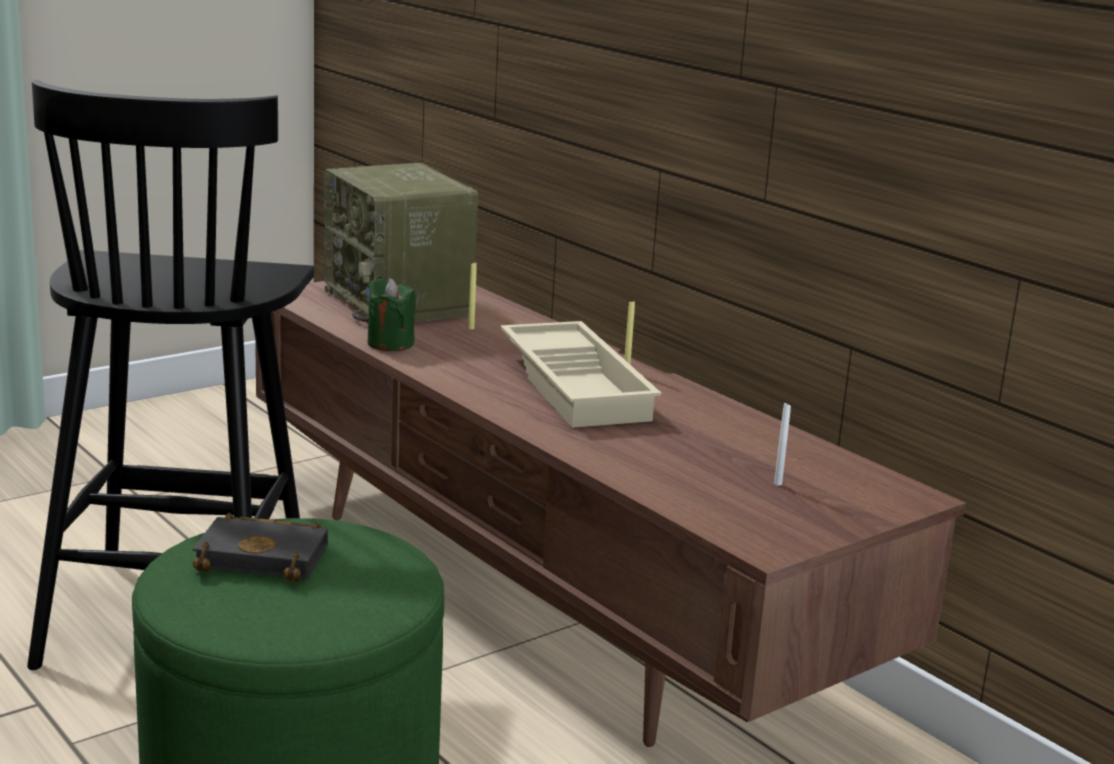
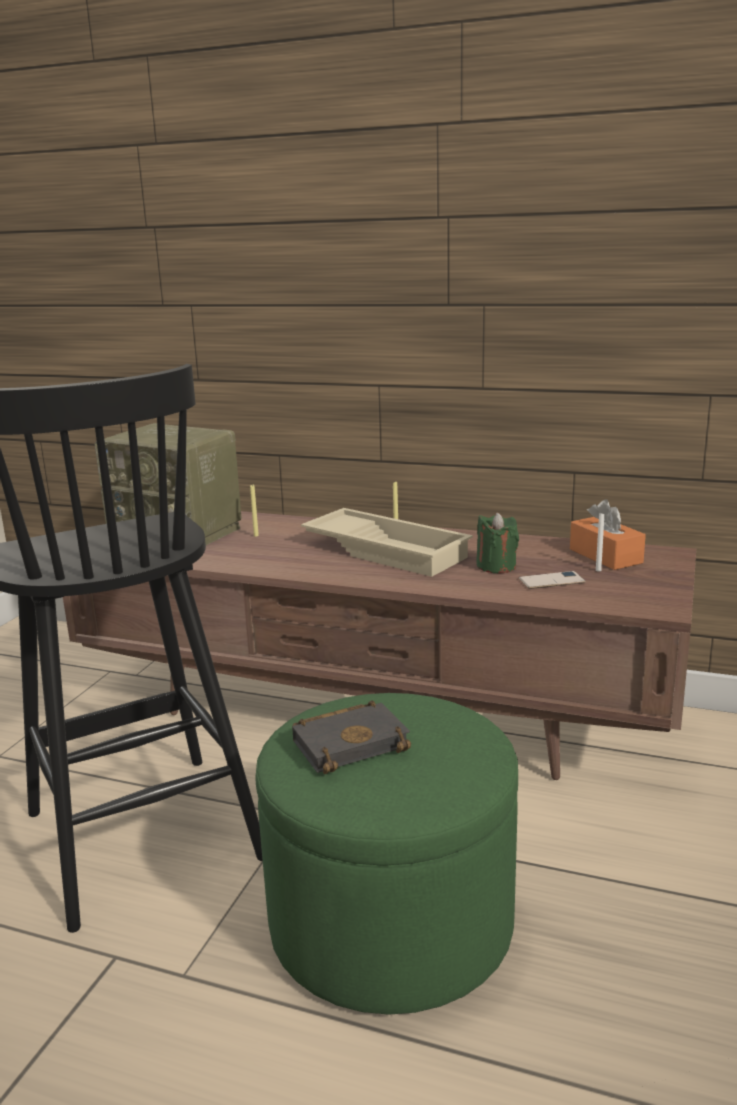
camera: 30 degrees left, 0 degrees up
(390, 343) = (221, 561): green candle -> green candle (496, 566)
(697, 476) = (551, 581): none -> phone
(822, 472) = (605, 556): none -> orange tissue box

